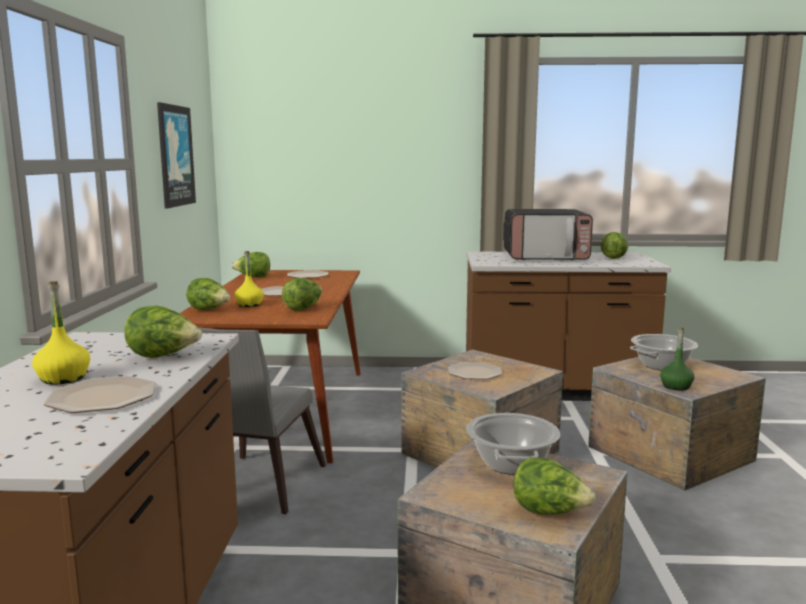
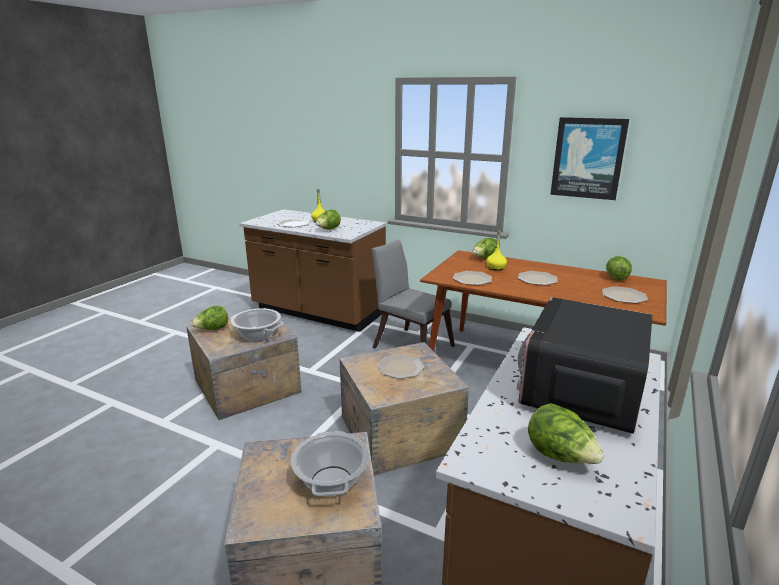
camera: 115 degrees right, 10 degrees up
(303, 308) = (472, 279): lettuce -> plate
(676, 386) = (276, 452): green bottle -> none

